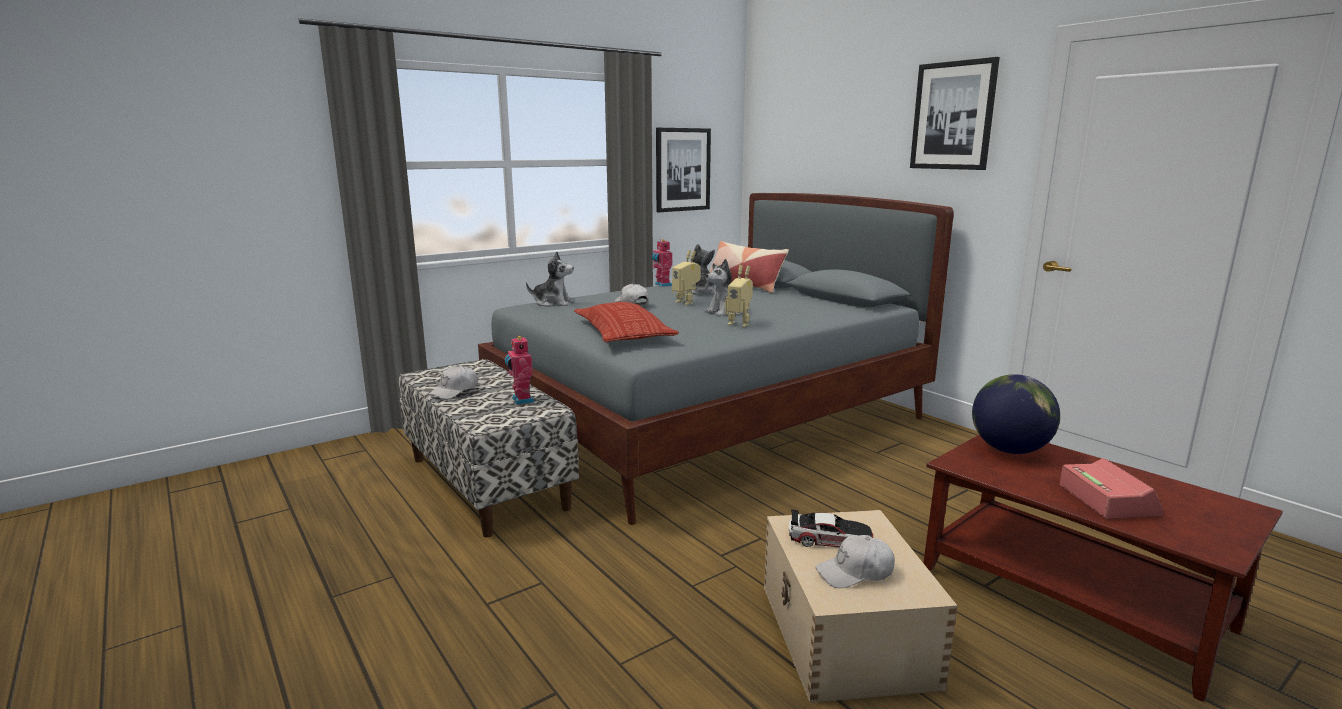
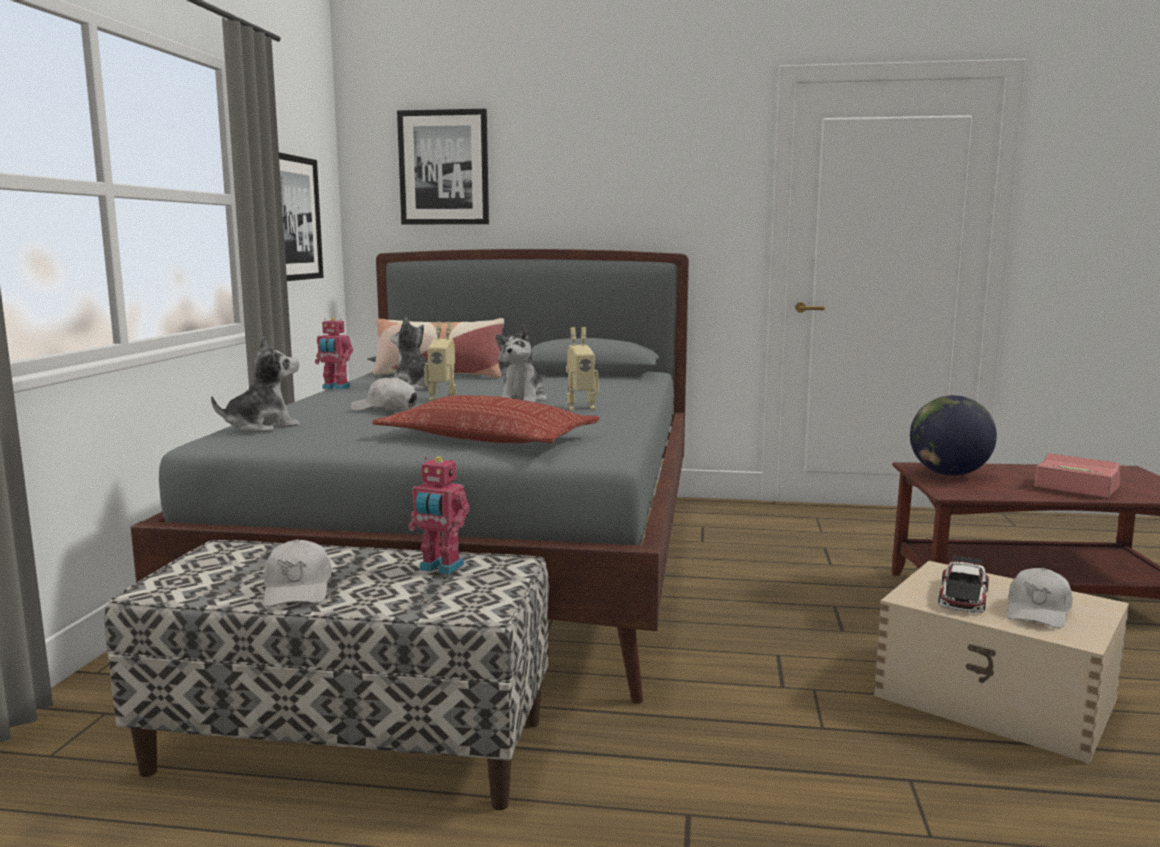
camera: 45 degrees left, 5 degrees down
(830, 539) = (963, 596): toy car -> toy car turned 150 degrees clockwise
(953, 116) = (670, 153): picture -> picture (444, 167)

